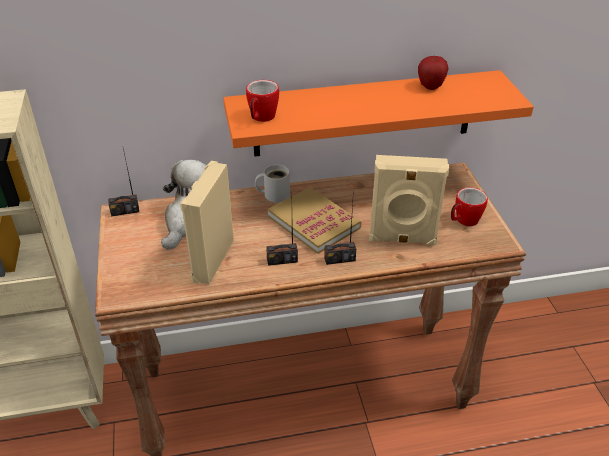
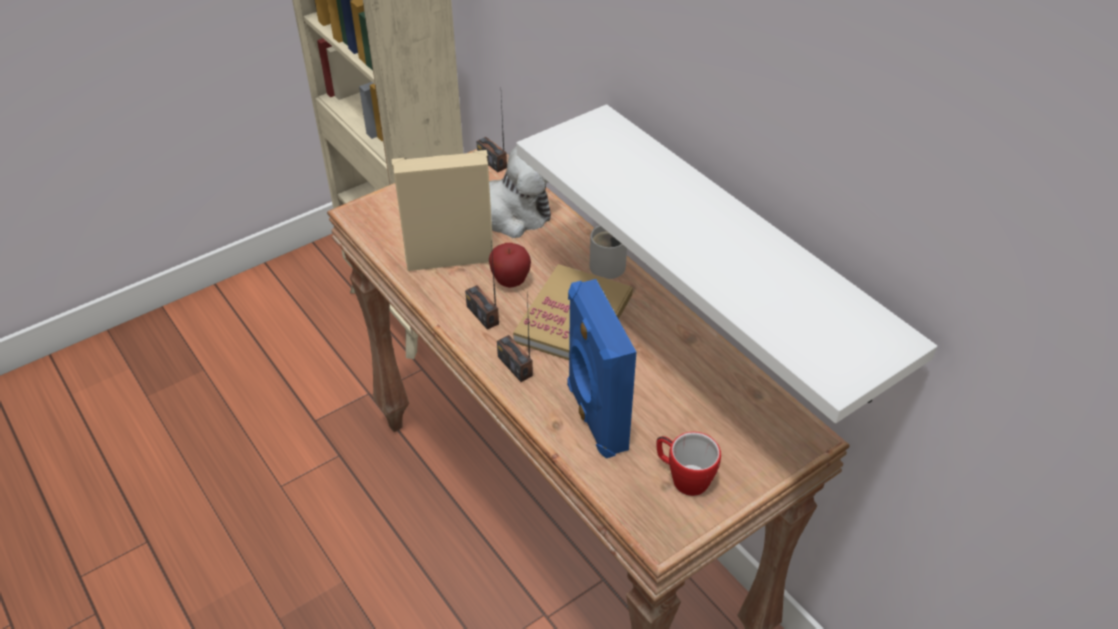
camera: 65 degrees right, 5 degrees up
(261, 118) = (575, 148): mug -> none
(364, 114) = (743, 252): orange shelf -> white shelf
(402, 239) = (594, 417): beige speaker -> blue speaker
(430, 87) = (795, 275): apple -> apple (510, 282)

